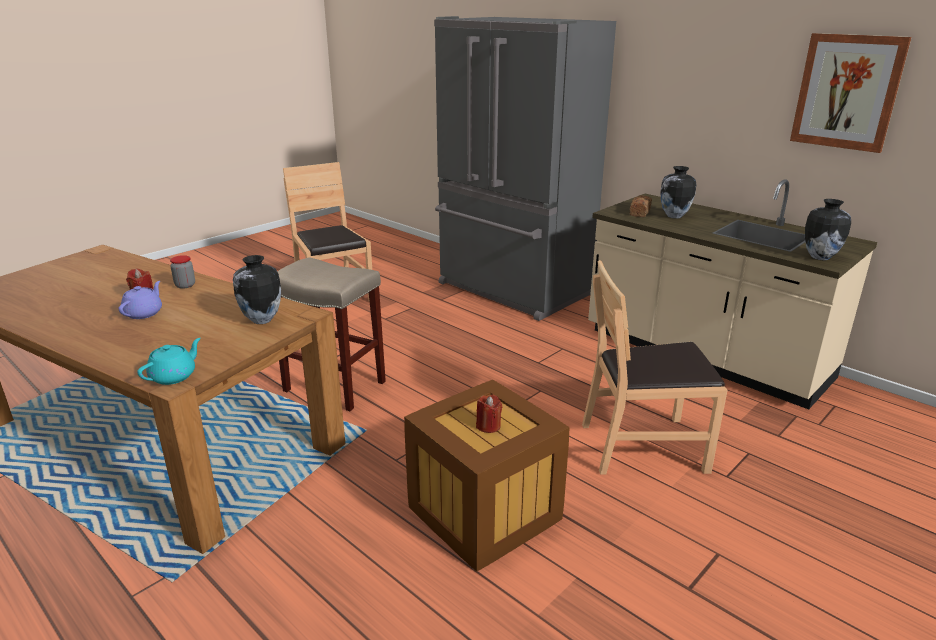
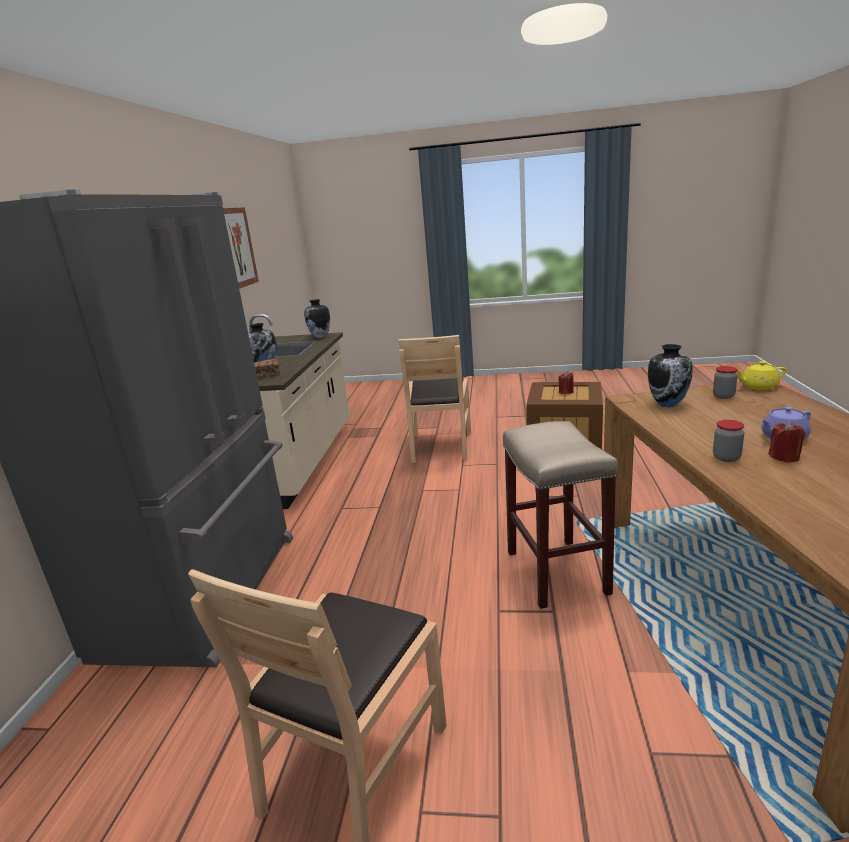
camera: 125 degrees left, 5 degrees down
(174, 376) = (758, 387): turquoise teapot -> yellow teapot
(210, 348) = (723, 396): none -> jar
(643, 446) = (441, 447): brown chair -> brown chair turned 45 degrees clockwise

